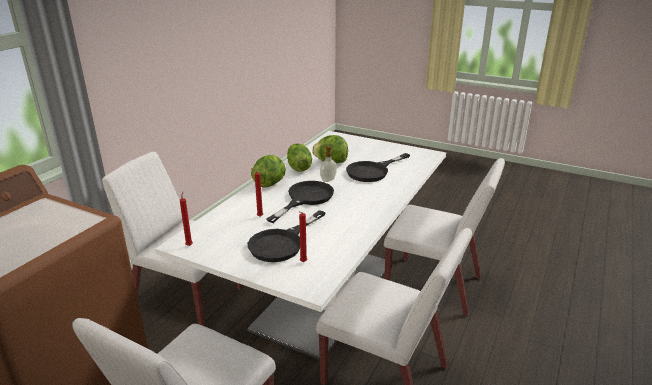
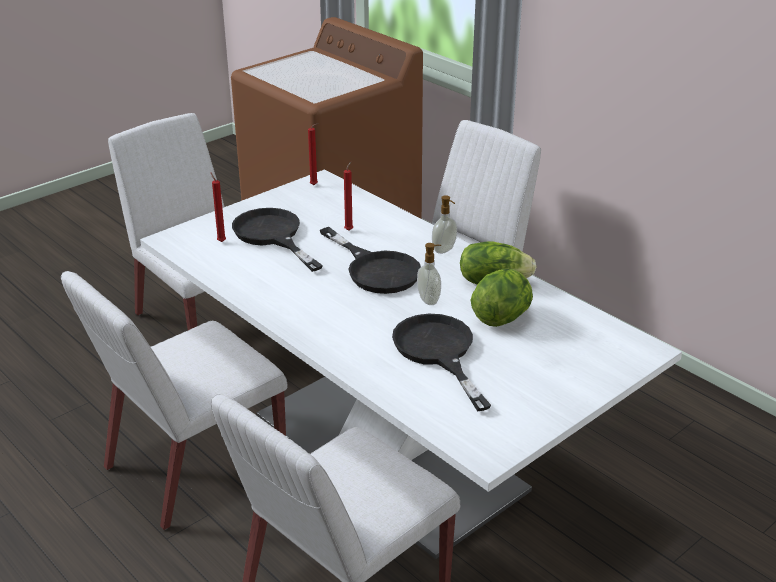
camera: 110 degrees right, 5 degrees up
(270, 183) = (444, 250): lettuce -> soap dispenser

